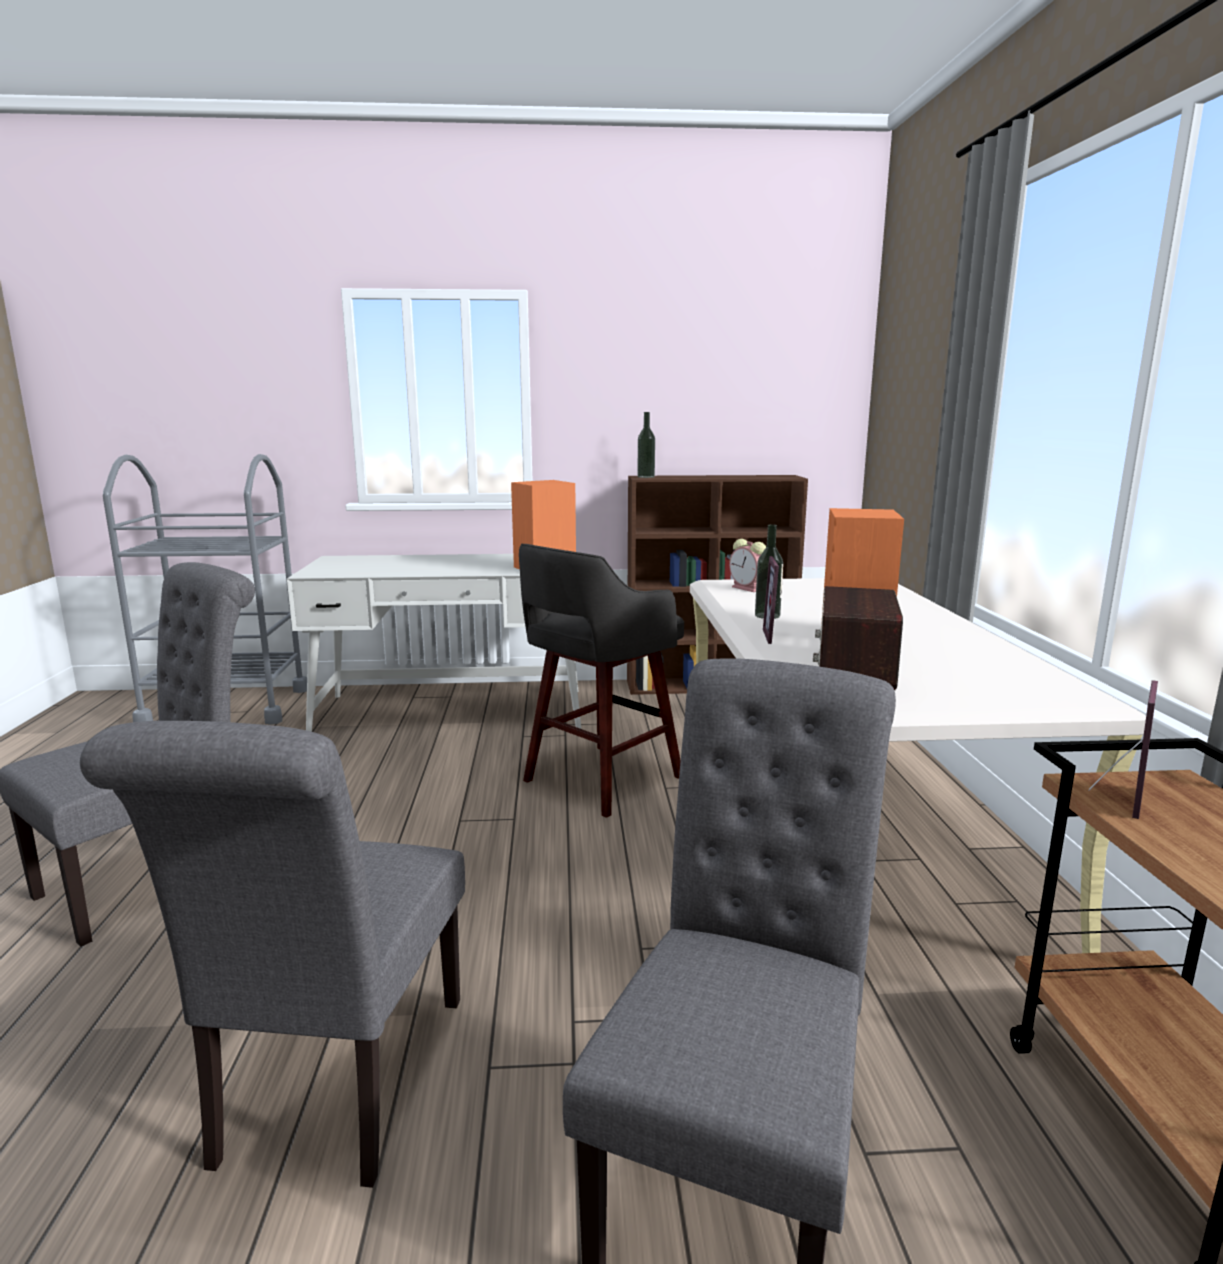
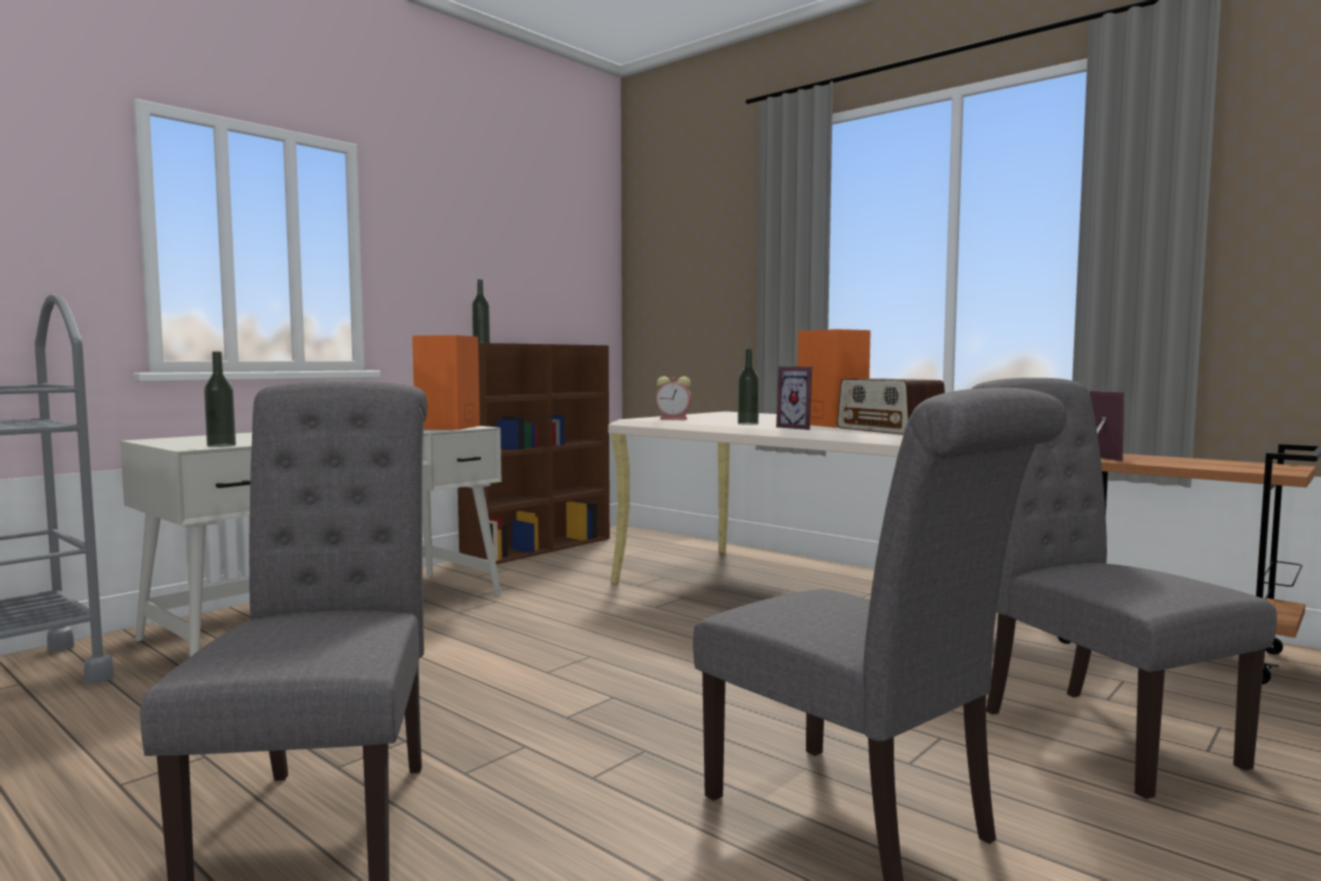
camera: 45 degrees left, 10 degrees down
(327, 574) = (221, 446): none -> bottle
(599, 780) = (597, 617): grey stool -> none

